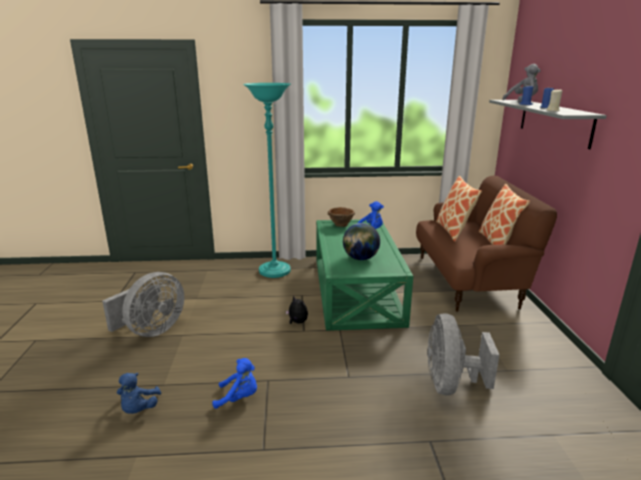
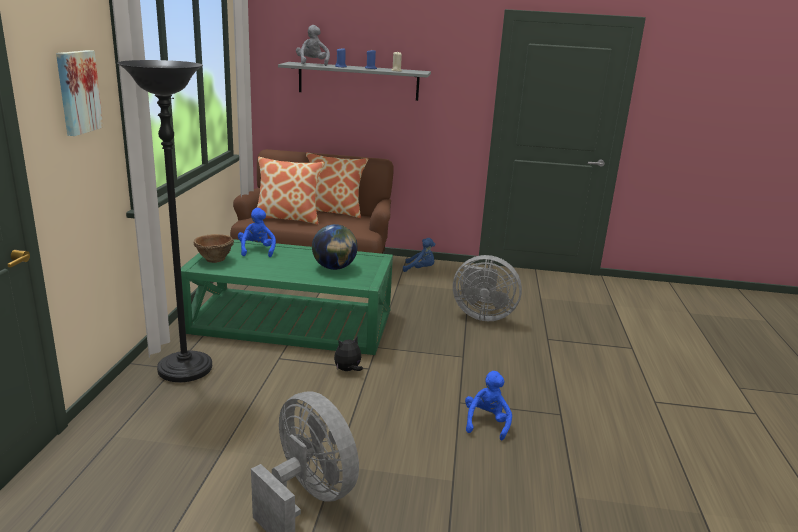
camera: 80 degrees left, 0 degrees up
(139, 409) = (499, 500): blue plush toy -> blue plush toy (420, 269)
(249, 98) = (77, 92): none -> picture
(275, 271) = (185, 369): turquoise floor lamp -> black floor lamp

